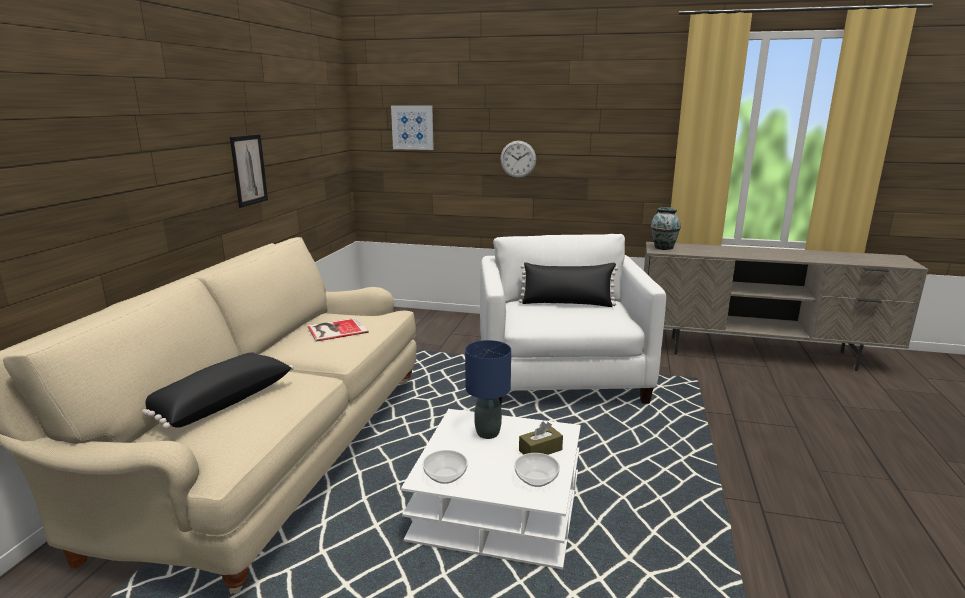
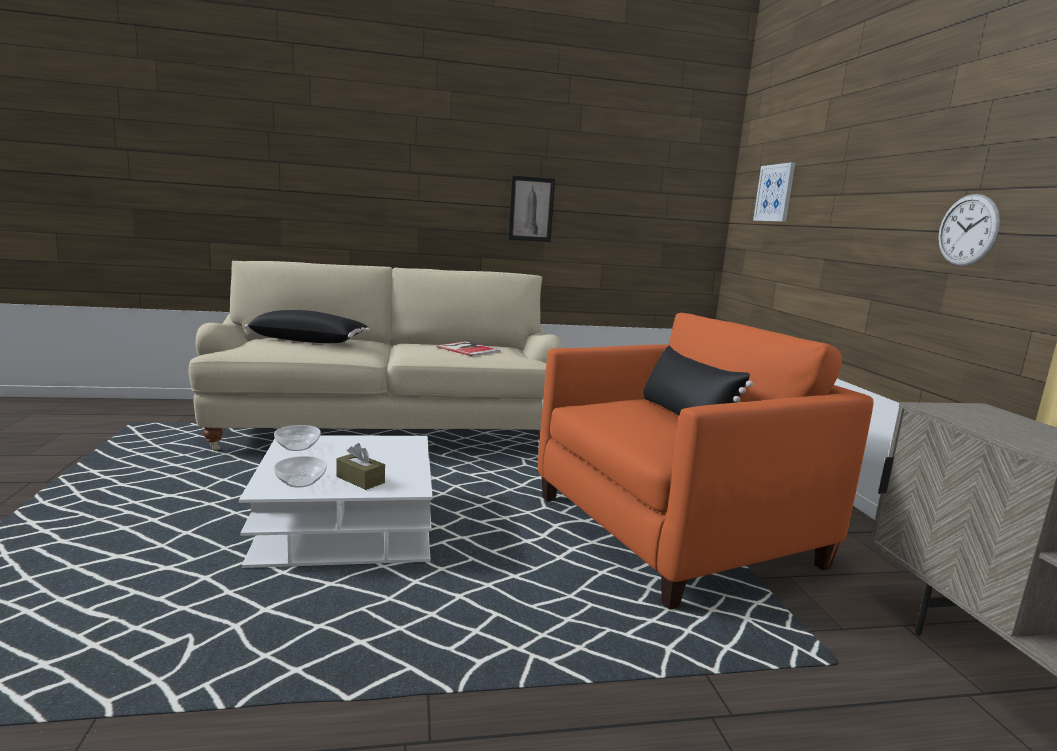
camera: 65 degrees right, 5 degrees down
(488, 433) = (384, 455): blue table lamp -> none
(518, 159) = (862, 236): wall clock -> wall clock (968, 230)
(561, 376) = (673, 531): white armchair -> orange armchair
(663, 247) = (967, 411): vase -> none

